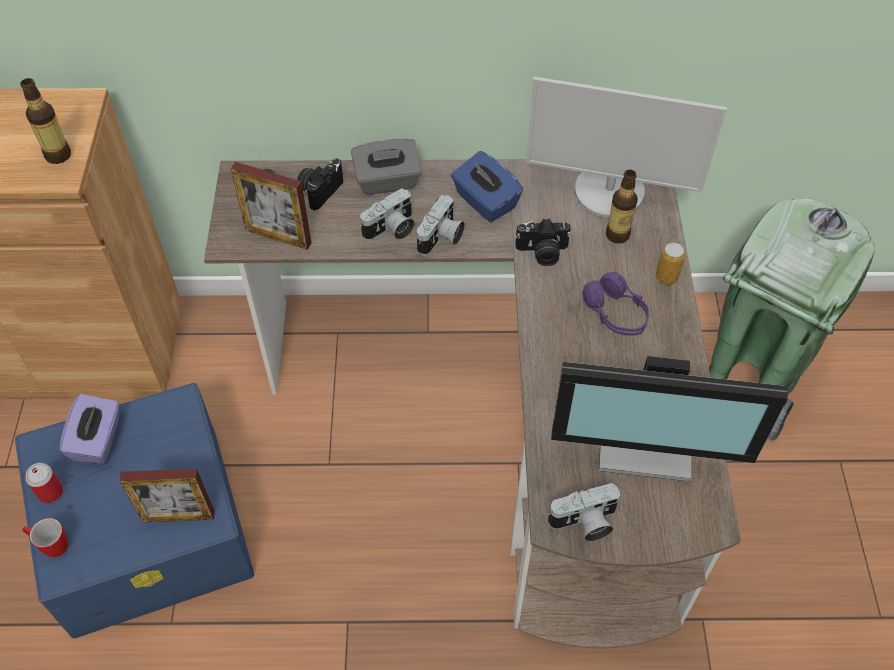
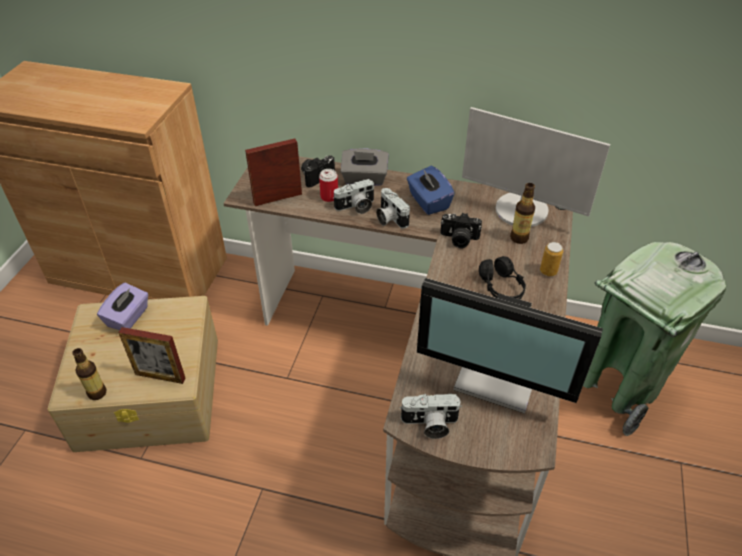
camera: 15 degrees right, 10 degrees down
(50, 492) = (84, 342): can -> can (329, 197)
(51, 546) = (70, 376): mug -> none
(58, 155) = (142, 112): bottle -> bottle (97, 393)
(149, 527) = (151, 391): blue storage box -> beige storage box
(278, 236) = (277, 198): picture frame -> picture frame turned 120 degrees clockwise
(442, 238) = (389, 218): camera -> camera turned 105 degrees clockwise
(616, 314) = (501, 288): purple headphones -> black headphones

